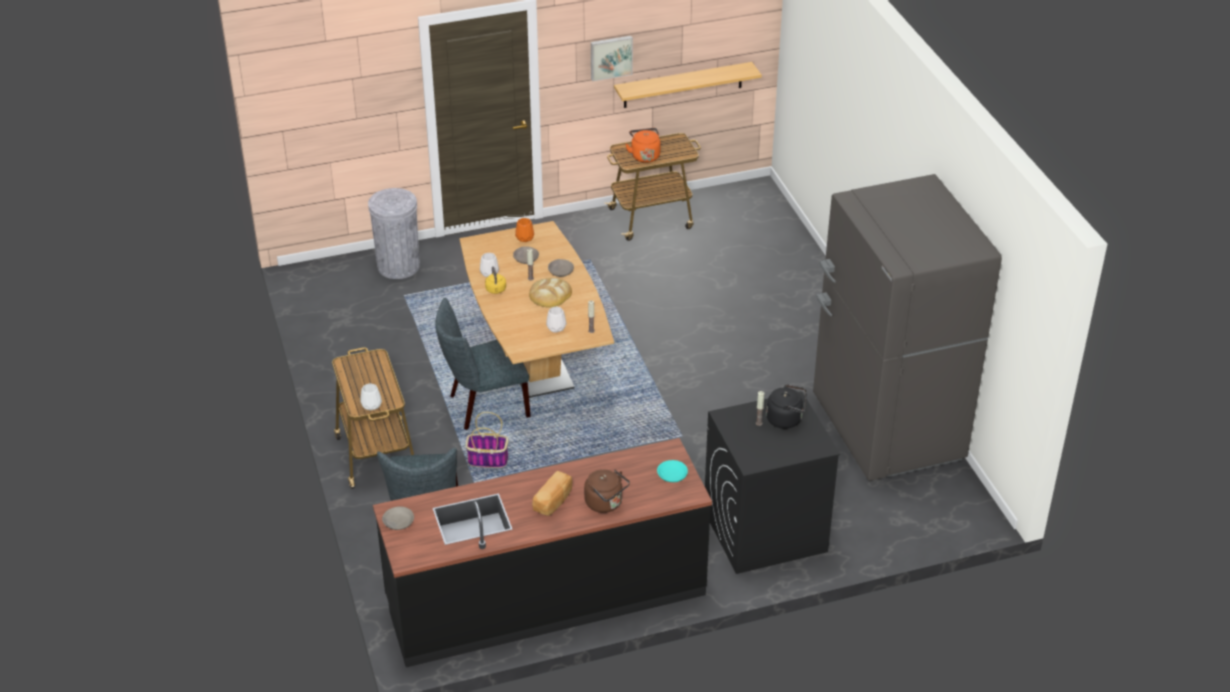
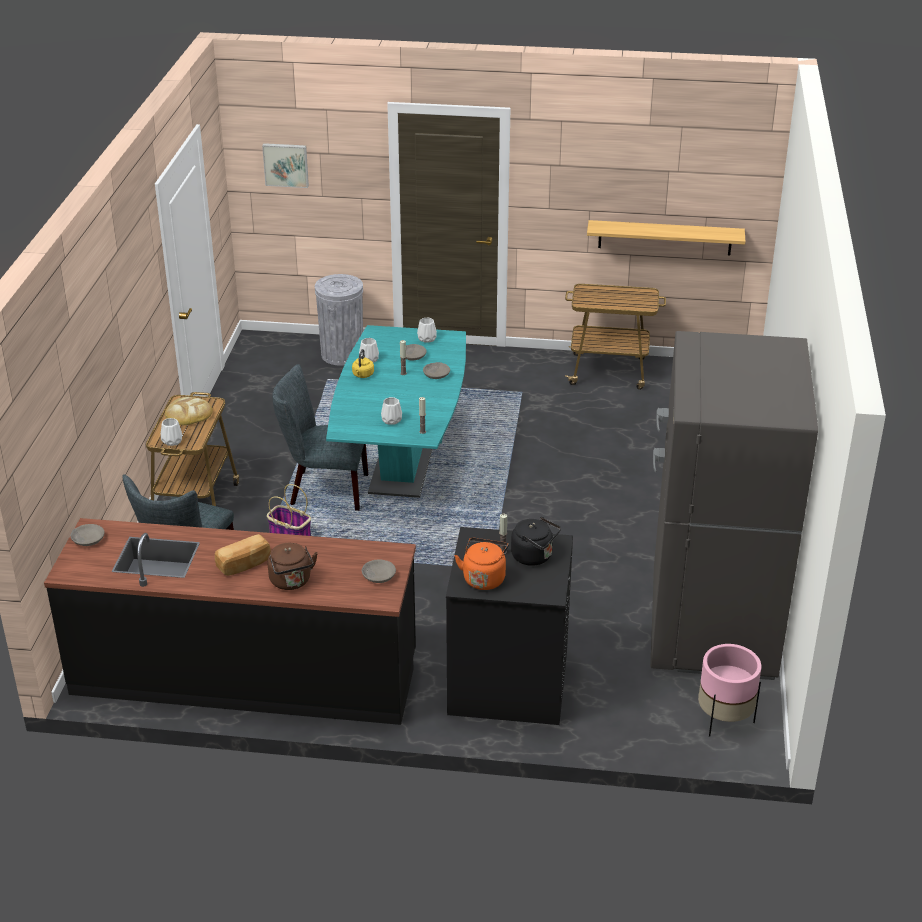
camera: 25 degrees right, 5 degrees down
(525, 237) = (427, 339): orange vase -> white vase
(536, 363) = (402, 466): brown dining table -> turquoise dining table
(550, 295) = (409, 391): bread -> bread (188, 414)
(610, 57) = (586, 188): picture -> picture (286, 164)
(644, 155) = (602, 299): orange kettle -> orange kettle (484, 578)
(671, 475) = (378, 576): turquoise bowl -> grey bowl
(945, 505) = (724, 719): none -> pink planter

